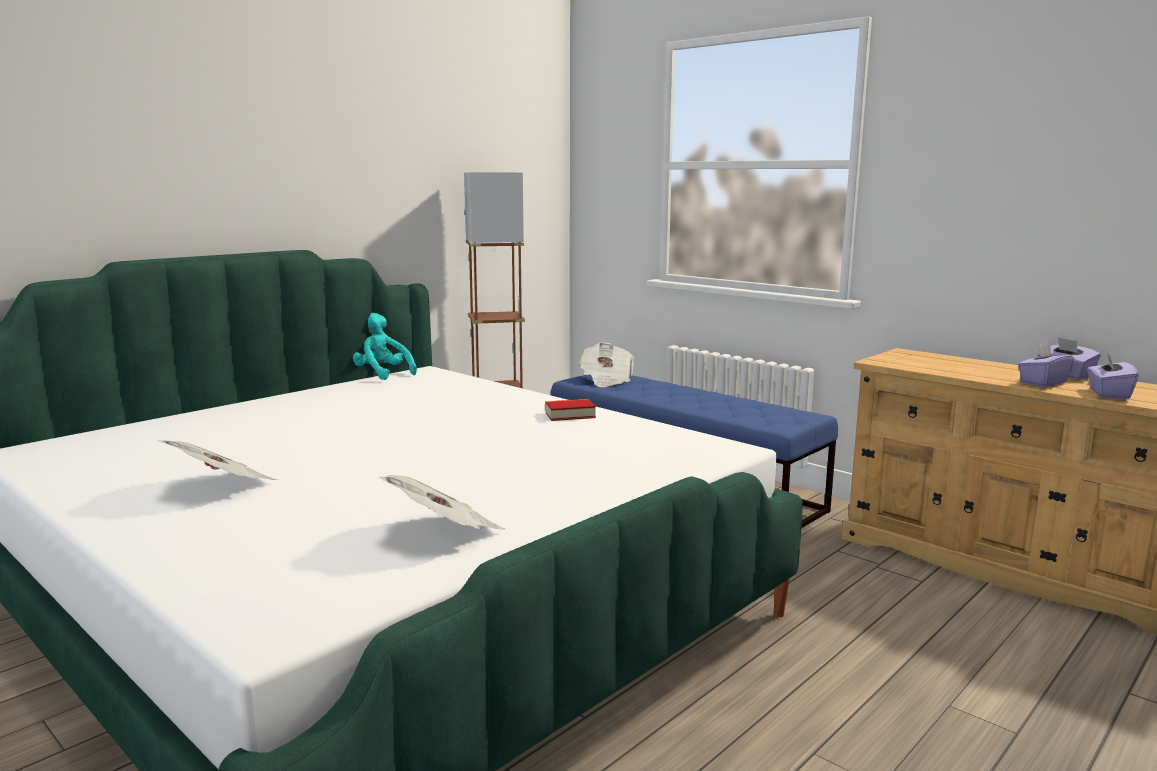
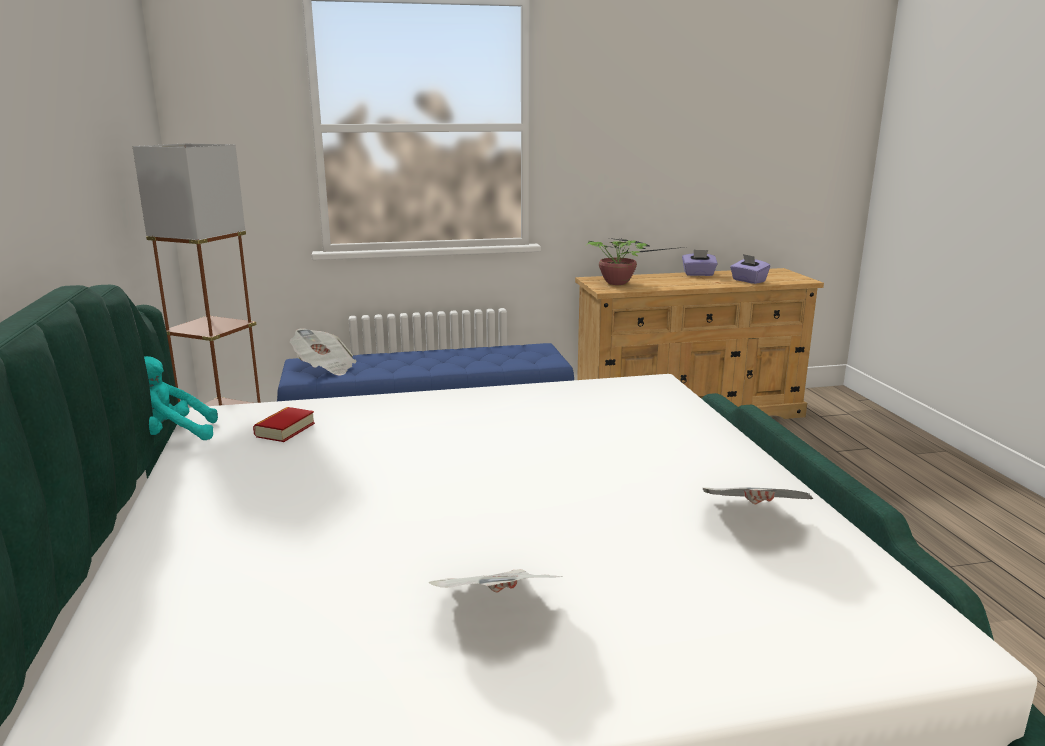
camera: 55 degrees left, 5 degrees up
(570, 415) = (490, 401): book -> book (285, 430)
(919, 360) = (619, 283): none -> potted plant
(1042, 382) = (709, 281): purple tissue box -> none

